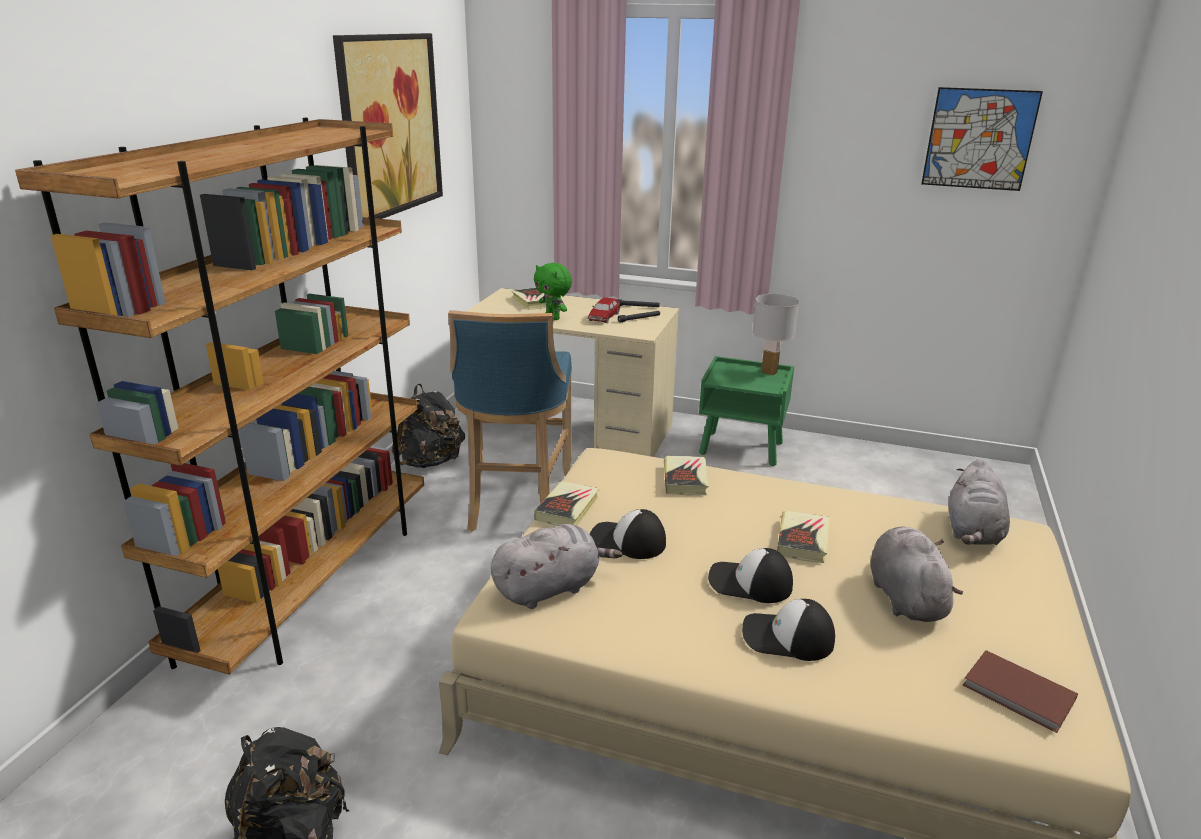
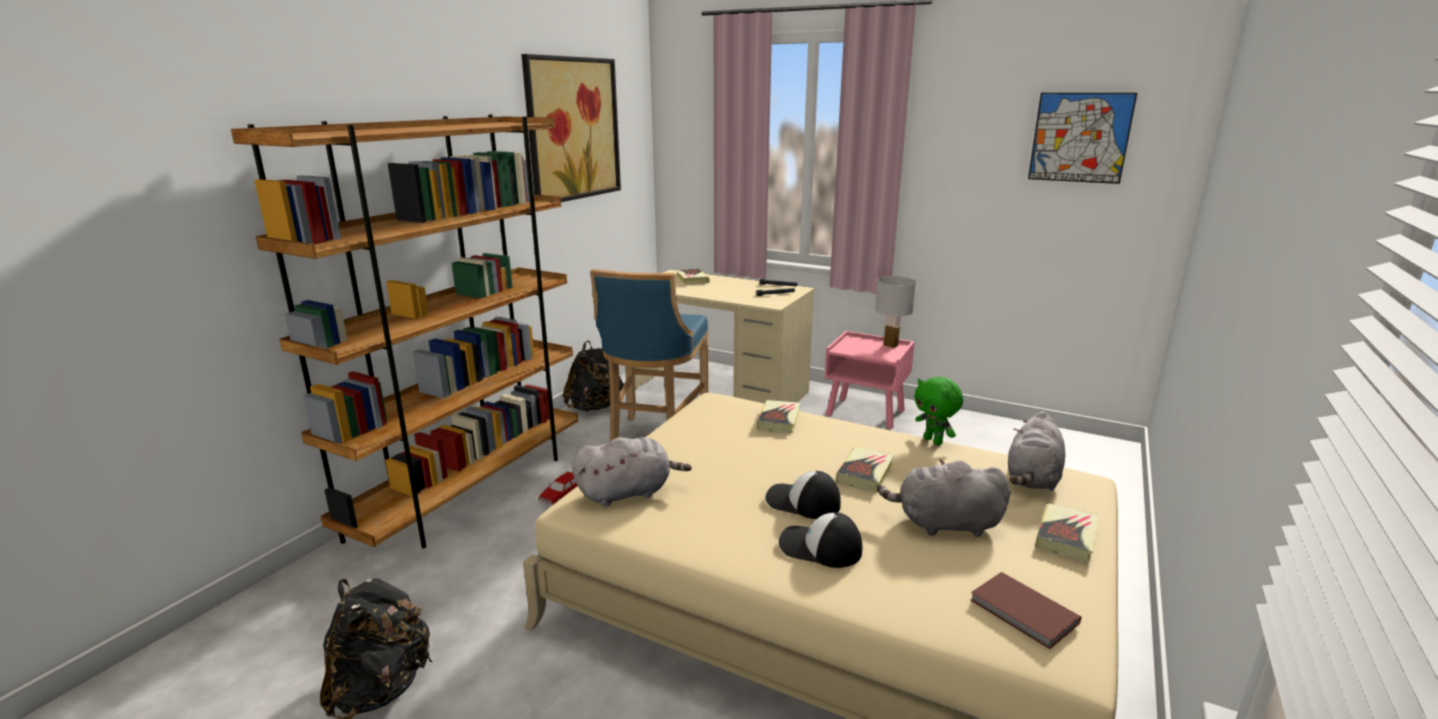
camera: 10 degrees right, 5 degrees down
(553, 318) = (703, 291): green plush toy -> green plush toy (933, 441)
(567, 509) = (668, 435): book -> book (1066, 536)
(603, 317) = (745, 292): toy car -> toy car (562, 495)
(627, 541) = (708, 462): cap -> none
(742, 448) = (866, 413): green nightstand -> pink nightstand
(904, 596) = (944, 524): grey plush toy -> grey plush toy turned 90 degrees counterclockwise

